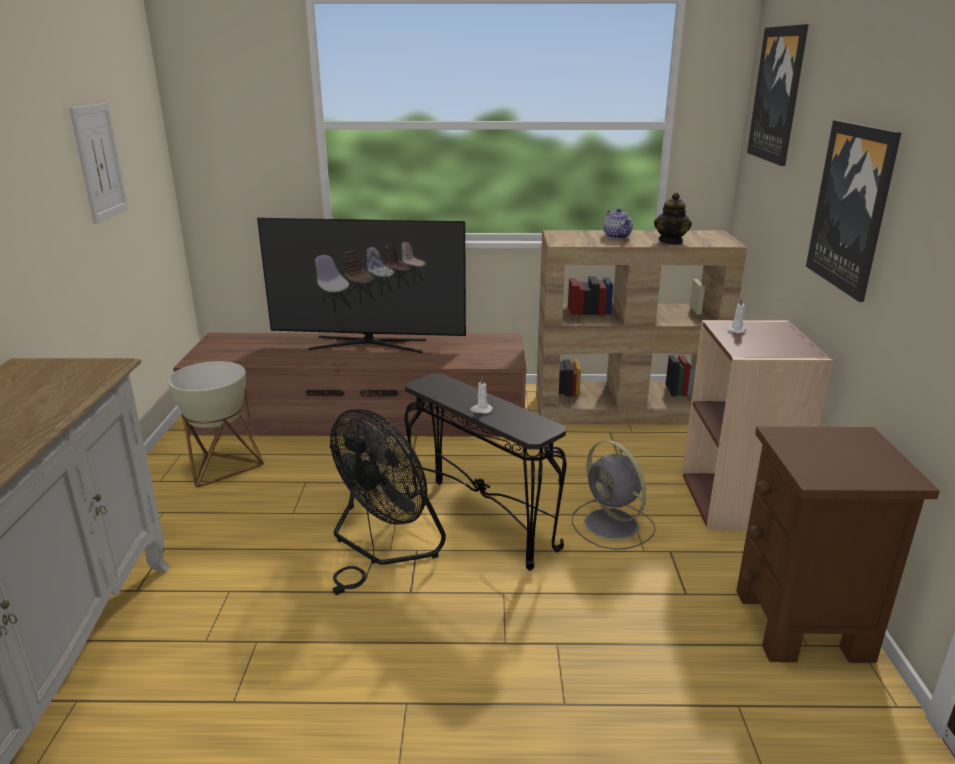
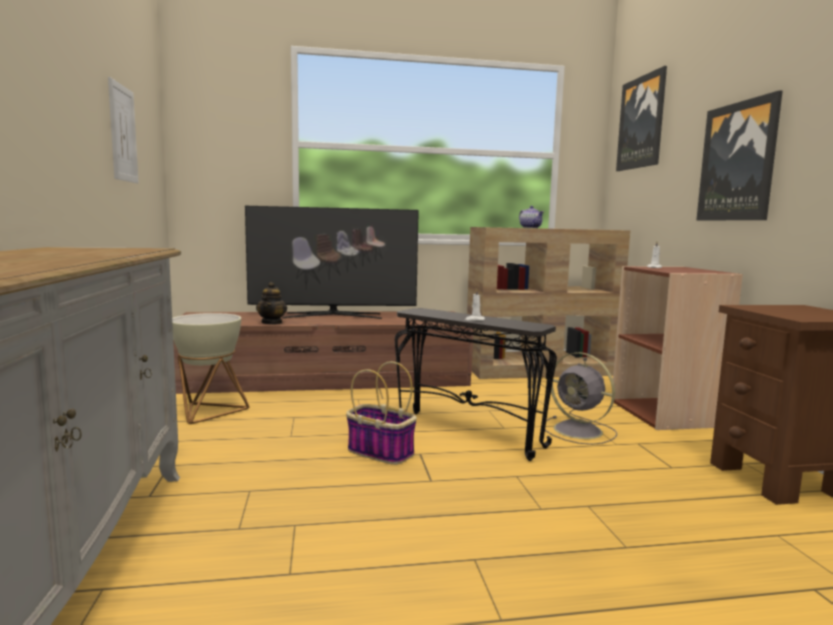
camera: 10 degrees left, 15 degrees down
(374, 544) = (379, 452): black fan -> basket
(671, 241) = (573, 228): teapot -> teapot (272, 323)

